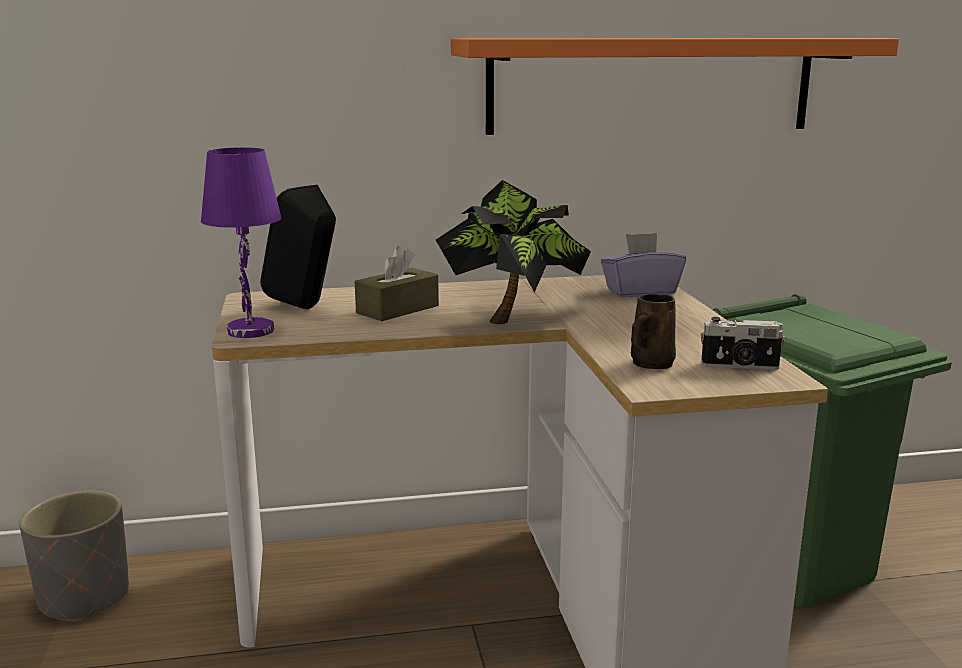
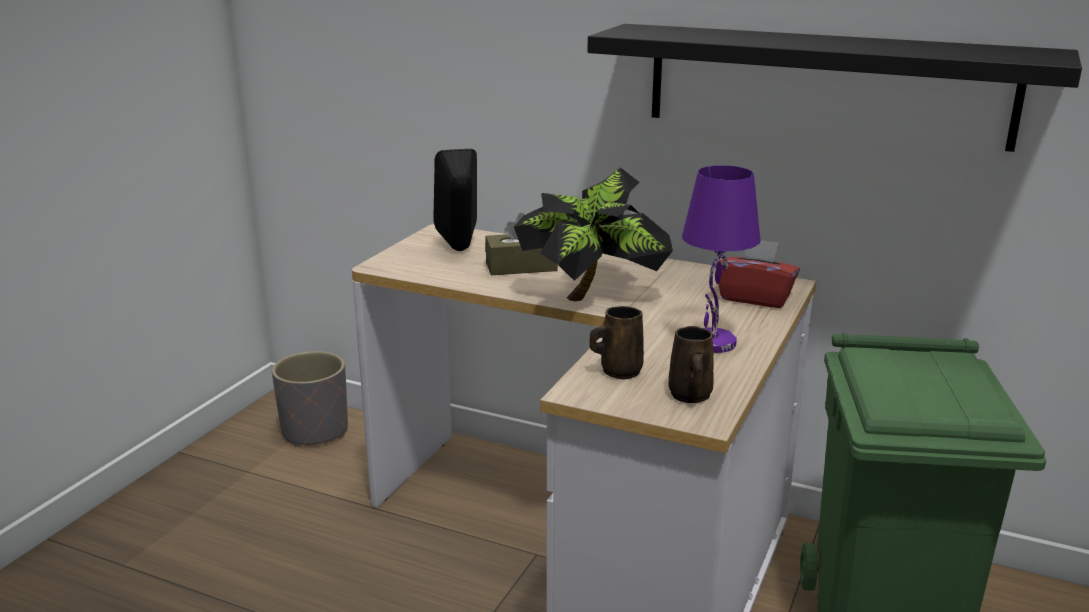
camera: 35 degrees right, 5 degrees up
(251, 331) = (393, 262): purple table lamp -> purple table lamp (713, 343)
(640, 291) = (755, 298): purple tissue box -> red tissue box
(651, 85) = (826, 85): orange shelf -> black shelf
(740, 366) = (690, 396): camera -> brown mug

